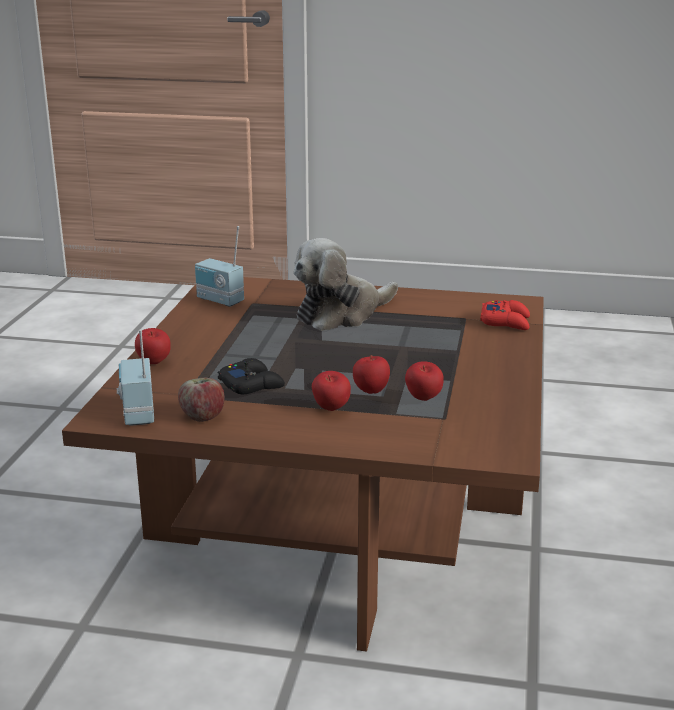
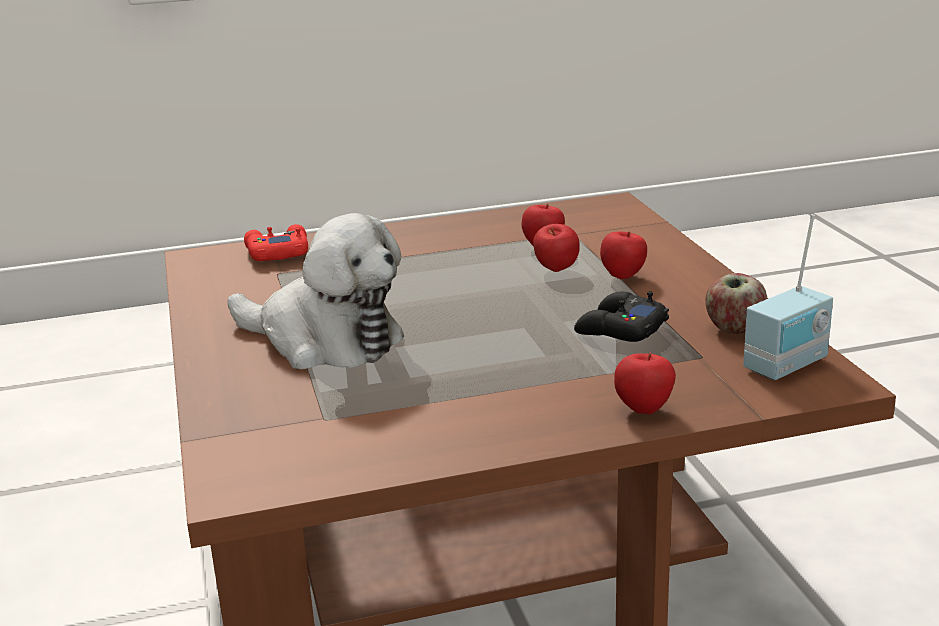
camera: 115 degrees left, 0 degrees up
(219, 301) = (340, 450): radio -> none

